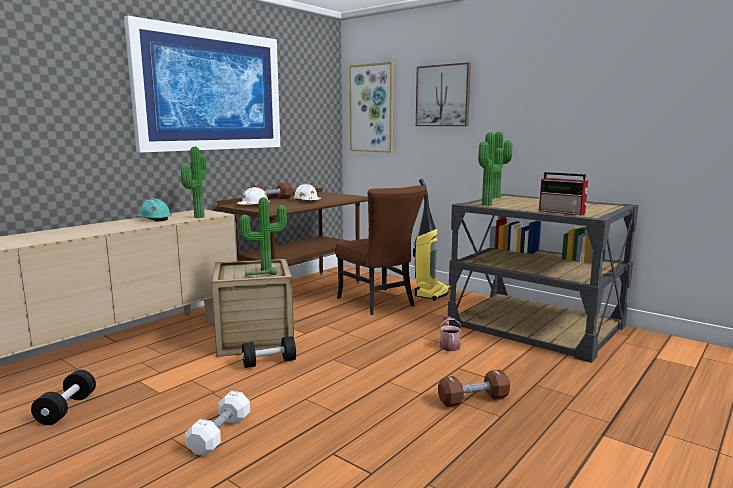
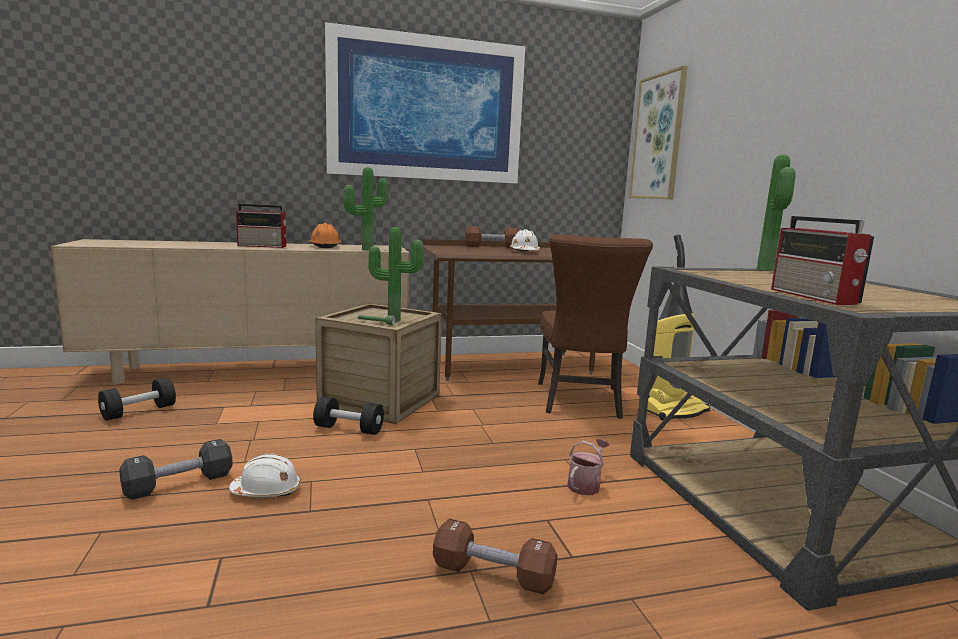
camera: 35 degrees right, 0 degrees up
(105, 228) = (263, 246): none -> radio
(154, 219) = (325, 246): turquoise hard hat -> orange hard hat
(220, 435) = (179, 484): white dumbbell -> black dumbbell
(254, 205) = (453, 248): white hard hat -> white hard hat (267, 491)
(443, 96) = (740, 108): picture -> none
(488, 205) = (709, 273): potted plant -> none

